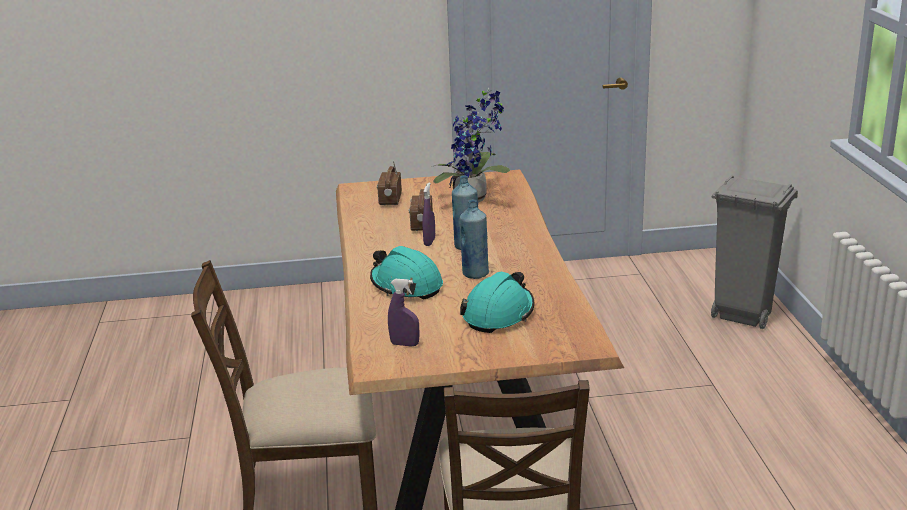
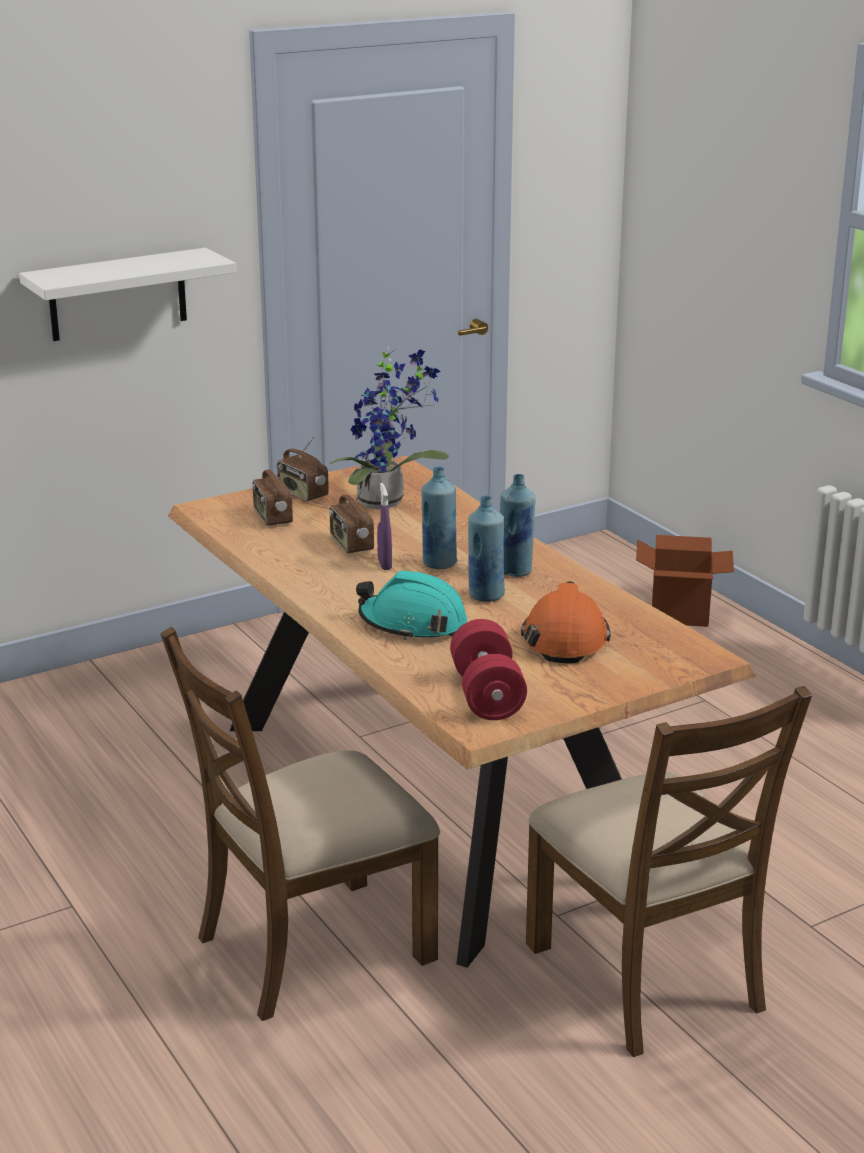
camera: 25 degrees left, 0 degrees up
(341, 39) = (117, 295): none -> white shelf
(404, 344) = (487, 695): purple spray bottle -> red dumbbell
(424, 187) = (302, 494): none -> radio
(498, 314) = (565, 639): turquoise hard hat -> orange hard hat
(513, 260) = (515, 571): none -> blue bottle
(742, 316) = (679, 613): grey trash can -> cardboard box

